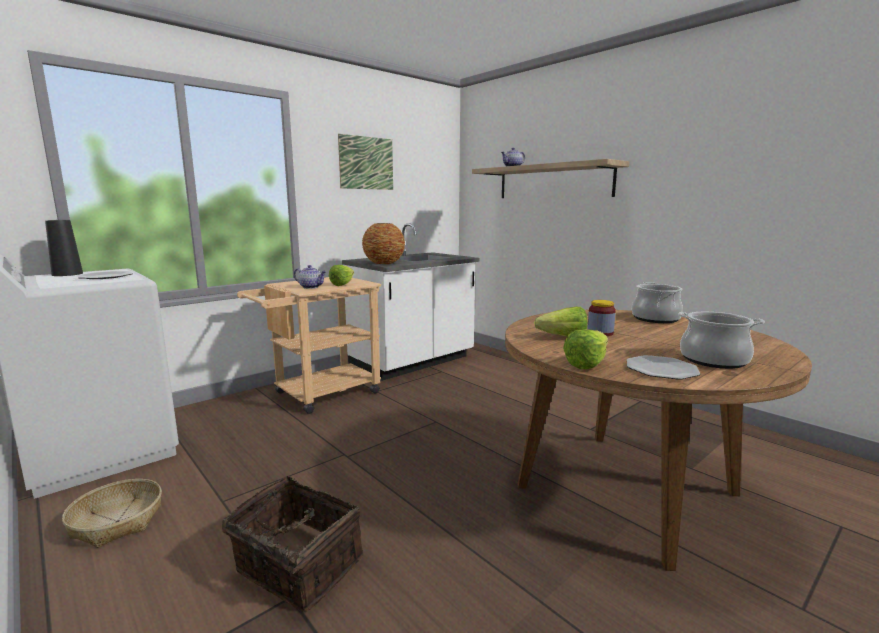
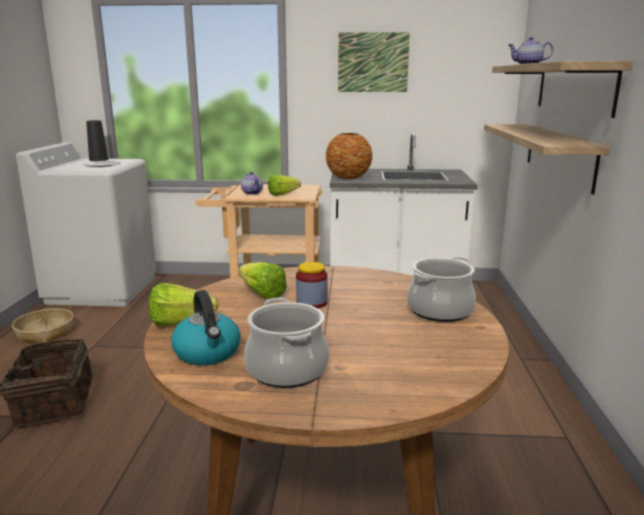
camera: 45 degrees right, 5 degrees up
(542, 228) = (559, 154): none -> shelf
(661, 369) = (208, 353): plate -> kettle

